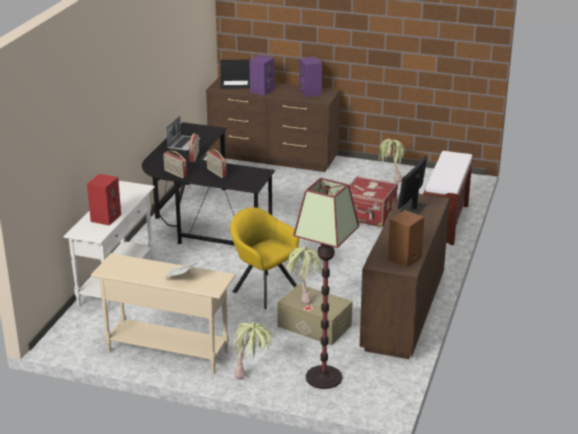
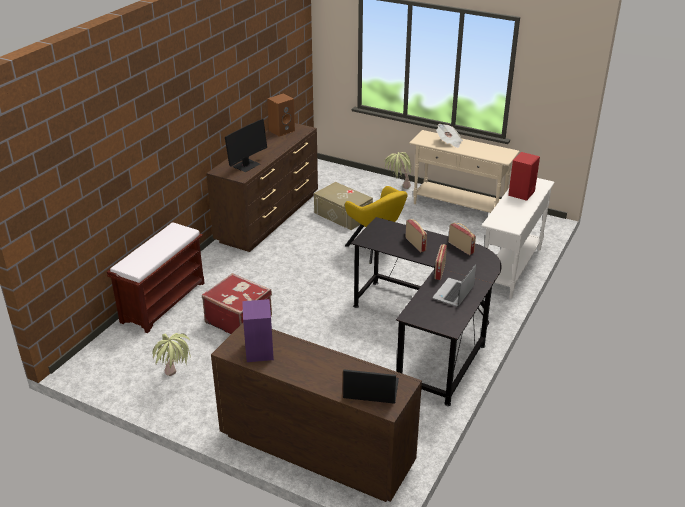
camera: 170 degrees left, 5 degrees up
(262, 90) = (332, 366): purple speaker -> none
(303, 296) = (350, 200): potted plant -> none
(324, 378) = (349, 182): floor lamp -> none

